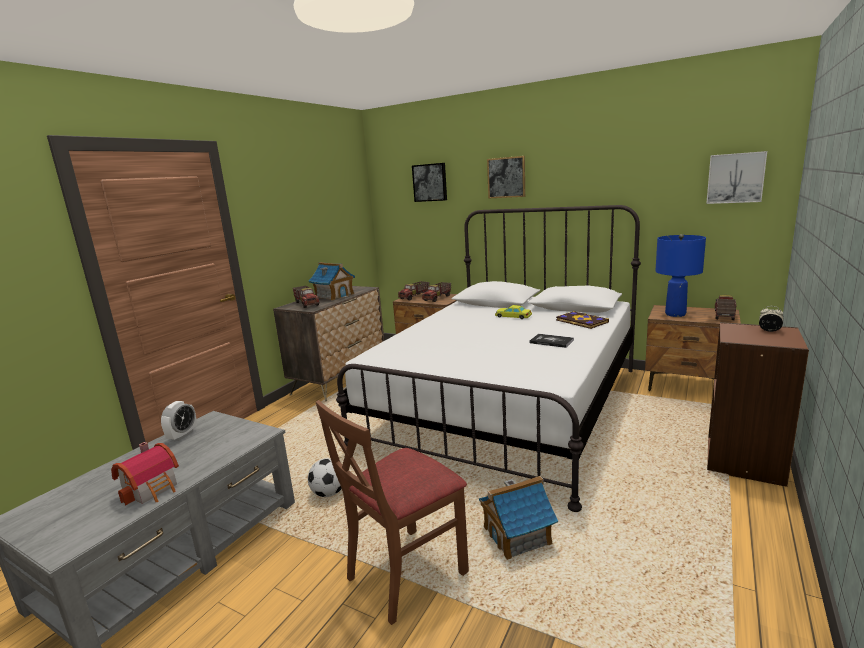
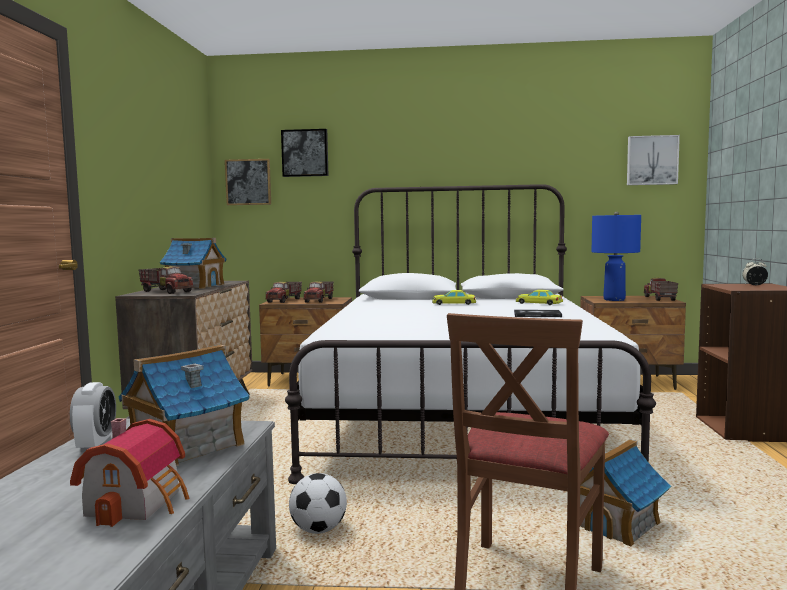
camera: 25 degrees left, 10 degrees down
(219, 445) = (186, 446): none -> toy house
(506, 177) = (408, 150): picture -> picture (248, 182)
(581, 321) = (538, 303): book -> yellow toy car

